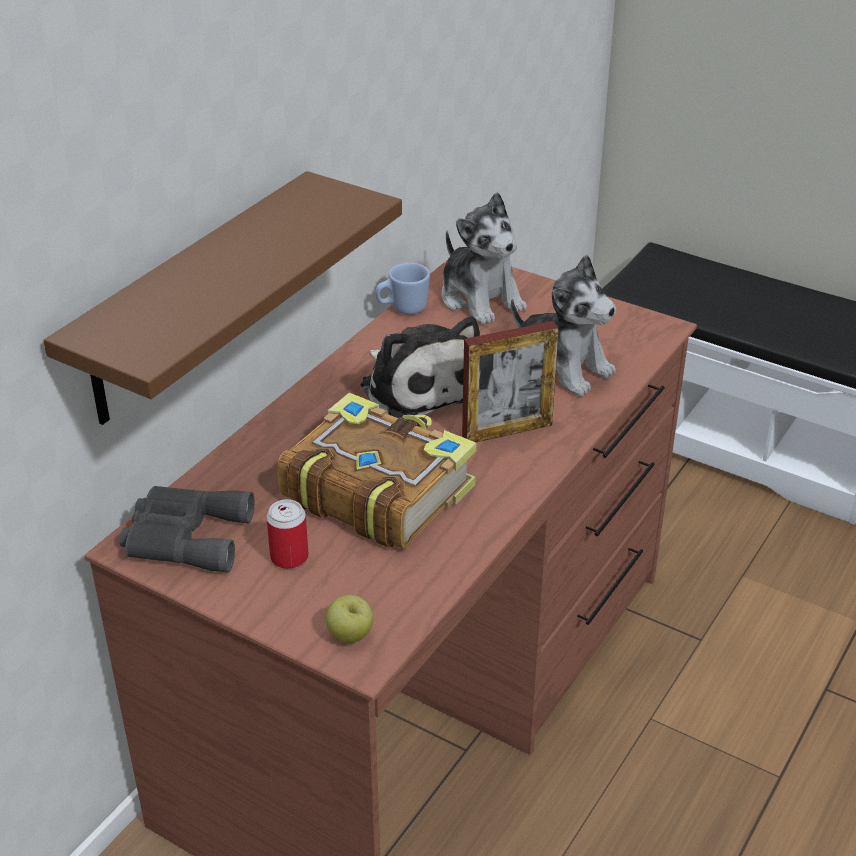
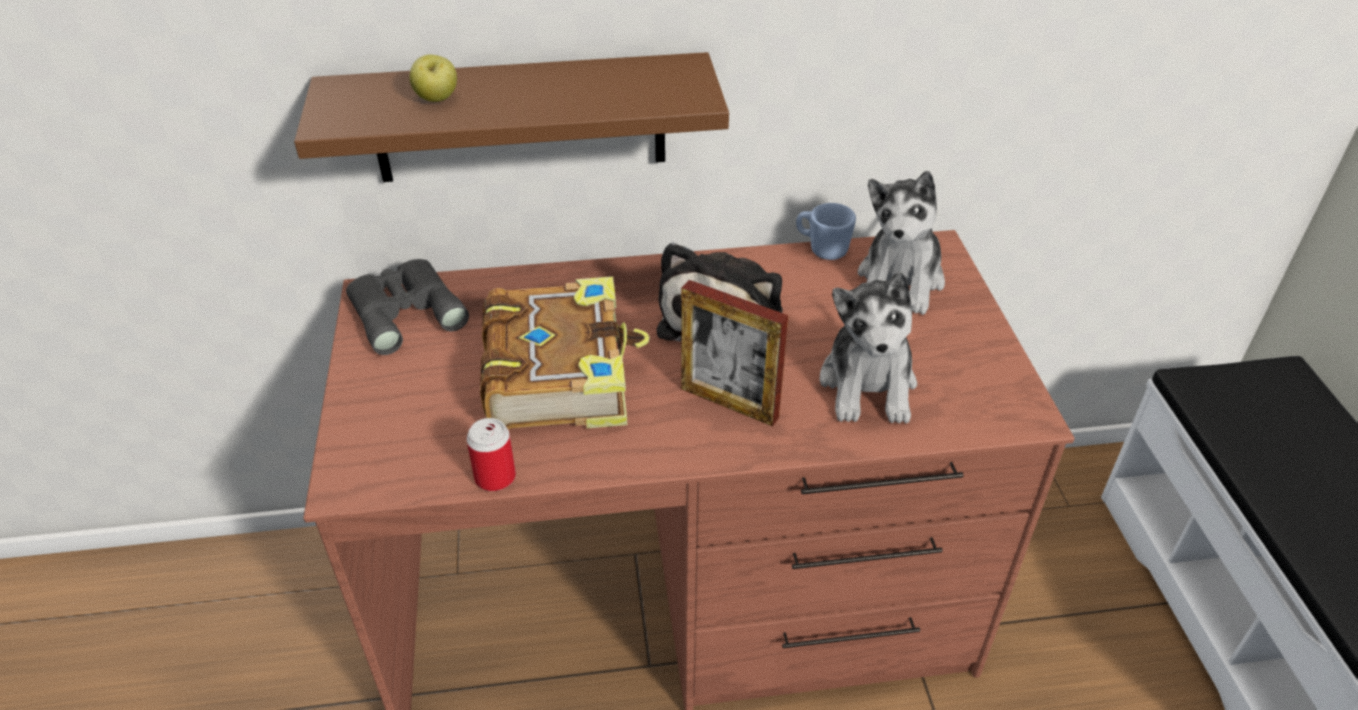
camera: 50 degrees right, 5 degrees up
(289, 557) = (430, 375): can -> can (495, 477)
(350, 635) = (365, 462): apple -> apple (437, 99)

